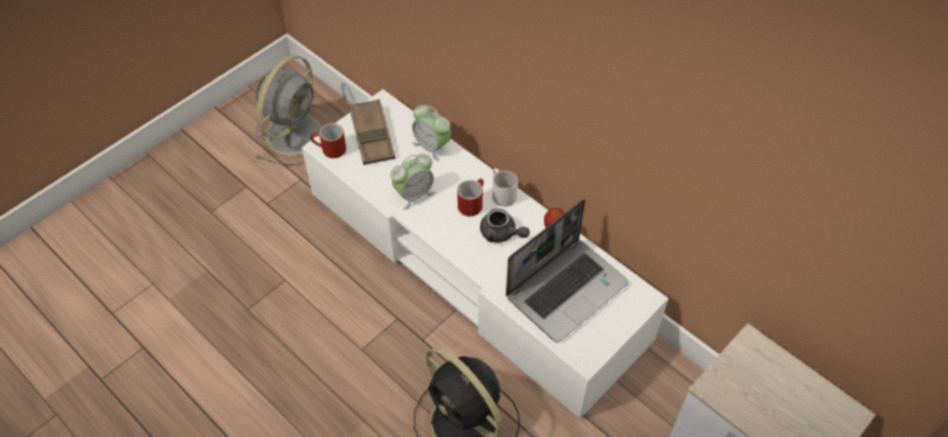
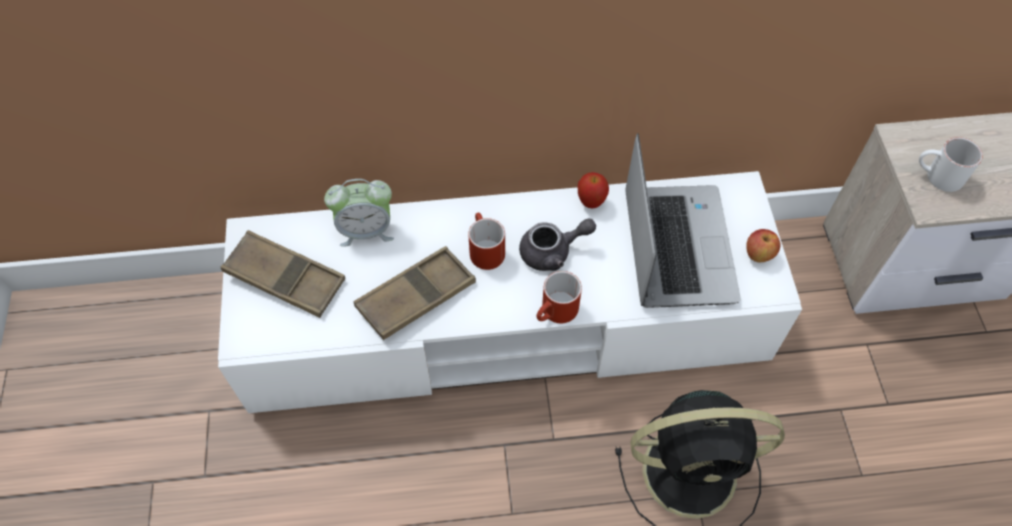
camera: 50 degrees left, 5 degrees up
(295, 132) = (133, 367): grey fan -> none
(329, 150) = (256, 338): red mug -> red mug (556, 313)
(414, 194) = (416, 296): alarm clock -> brown tray
(501, 193) = (498, 214): white mug -> white mug (937, 177)
(604, 334) = (758, 254): none -> apple

